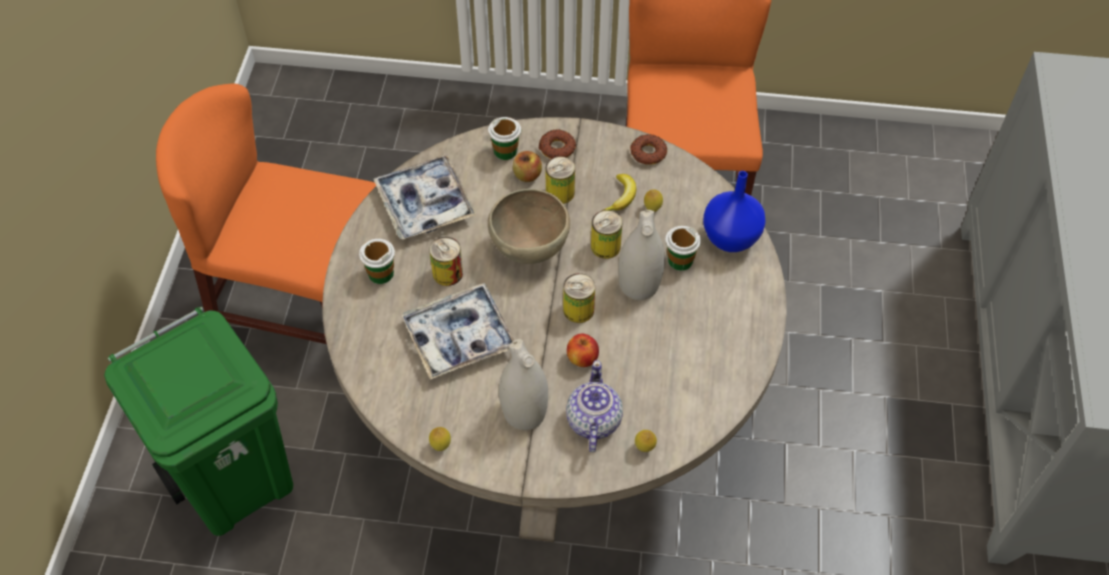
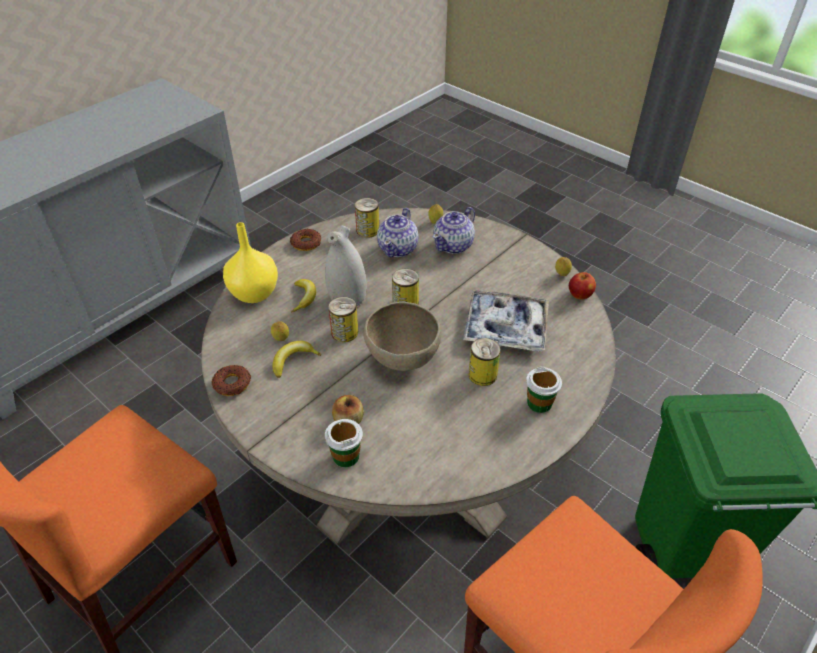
camera: 145 degrees left, 10 degrees down
(425, 204) = (460, 444): tray -> none
(524, 411) = (492, 268): white vase -> none
(557, 148) = (299, 431): donut -> donut (306, 243)
(560, 192) = (336, 390): can -> can (367, 230)
(582, 359) = (430, 276): apple -> apple (580, 295)
(649, 379) = (398, 248): none -> teapot
(680, 260) = (304, 298): cup -> banana
(731, 237) = (253, 294): blue vase -> yellow vase

